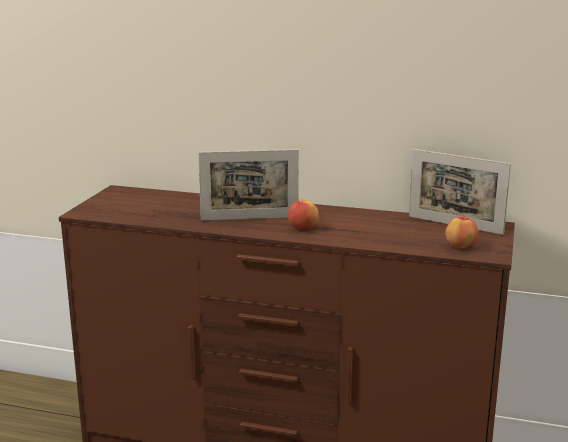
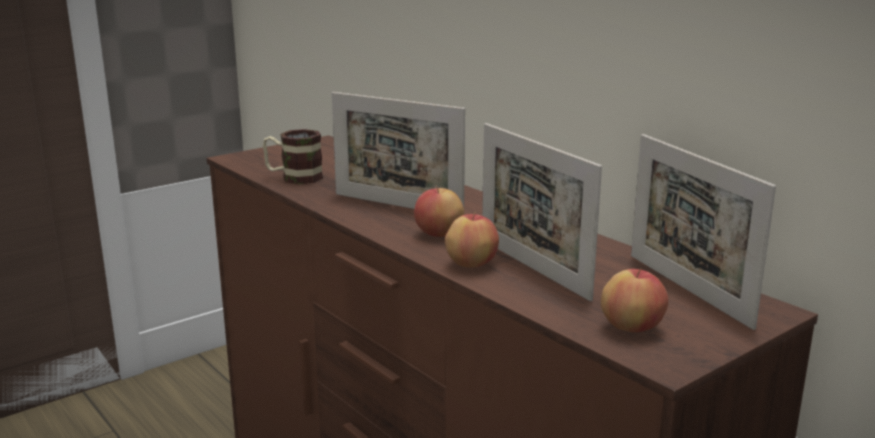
camera: 35 degrees right, 0 degrees up
(152, 216) = (294, 177): none -> mug
(347, 238) = (471, 264): none -> apple
(377, 233) = (532, 268): none -> picture frame

